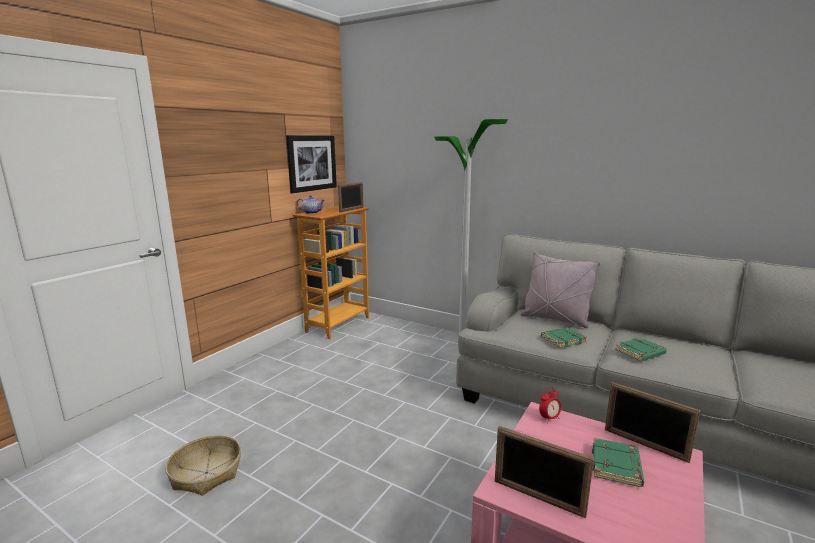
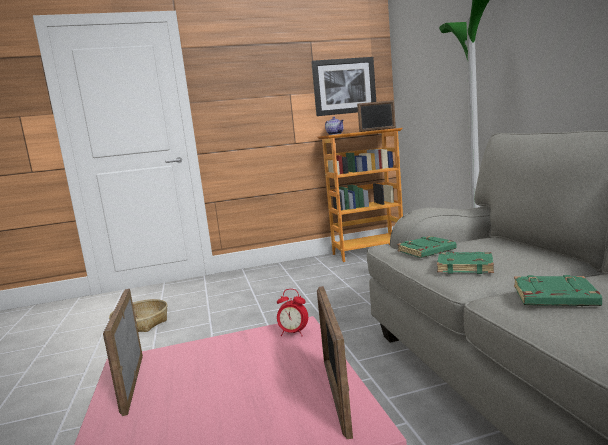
camera: 45 degrees right, 5 degrees down
(555, 319) = (511, 248): purple pillow -> none
(617, 466) = (253, 397): green book -> green book (426, 251)

